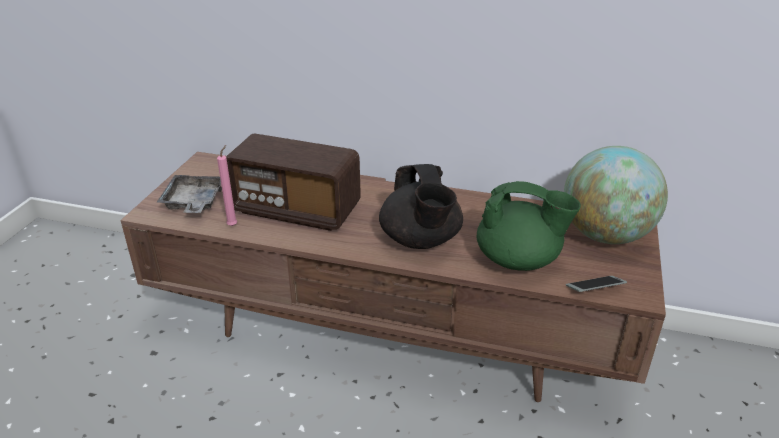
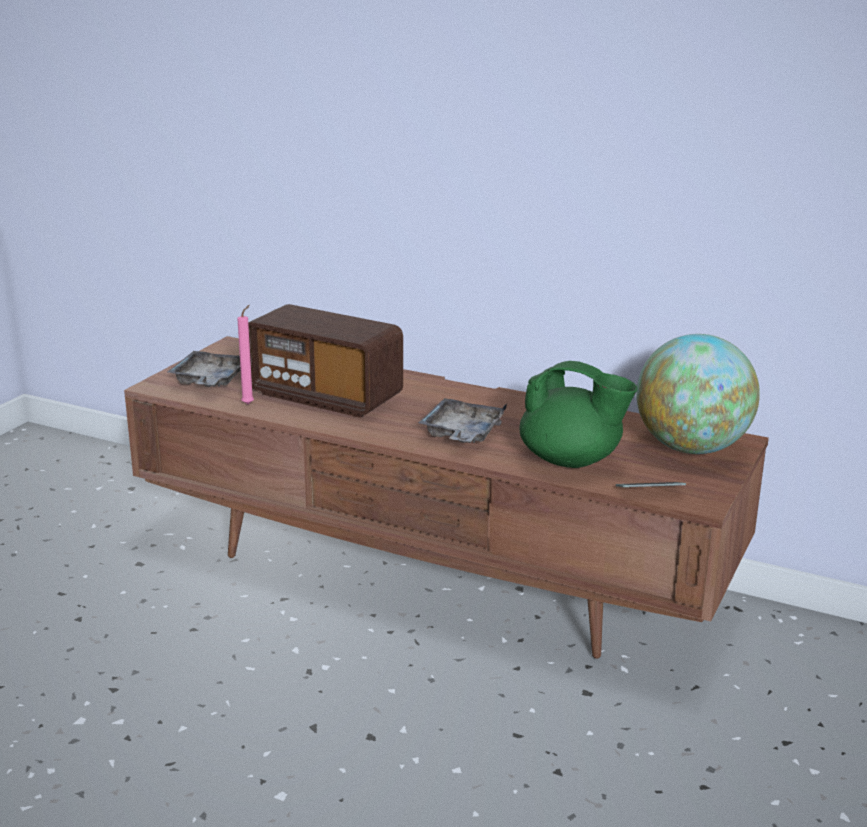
camera: 10 degrees right, 10 degrees down
(421, 240) = (462, 434): black teapot -> grey tray

